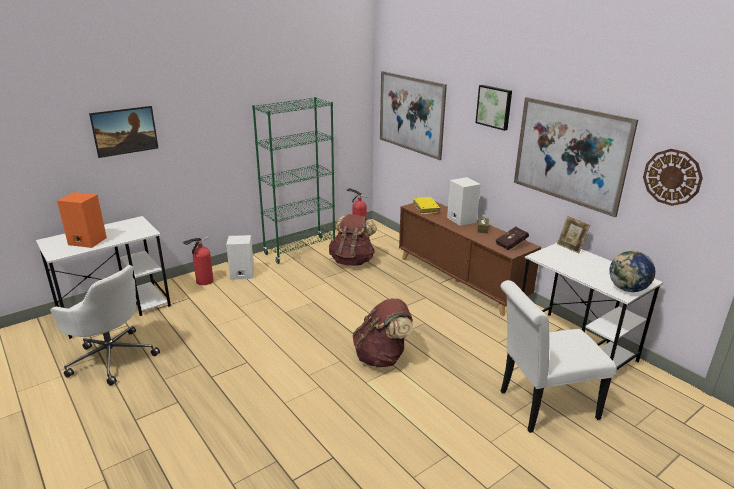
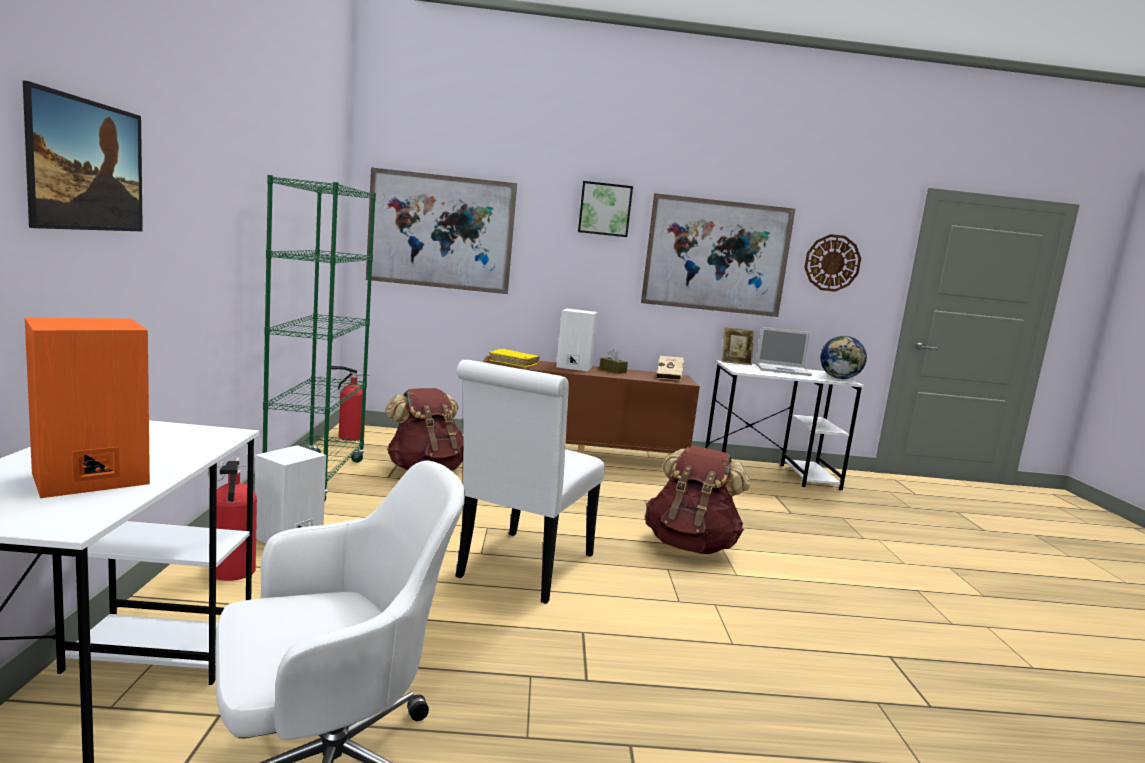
camera: 55 degrees left, 15 degrees down
(512, 245) = (669, 377): red book -> beige book
(542, 406) = (857, 521): white chair -> white chair (522, 570)
(595, 266) = (783, 370): none -> laptop

